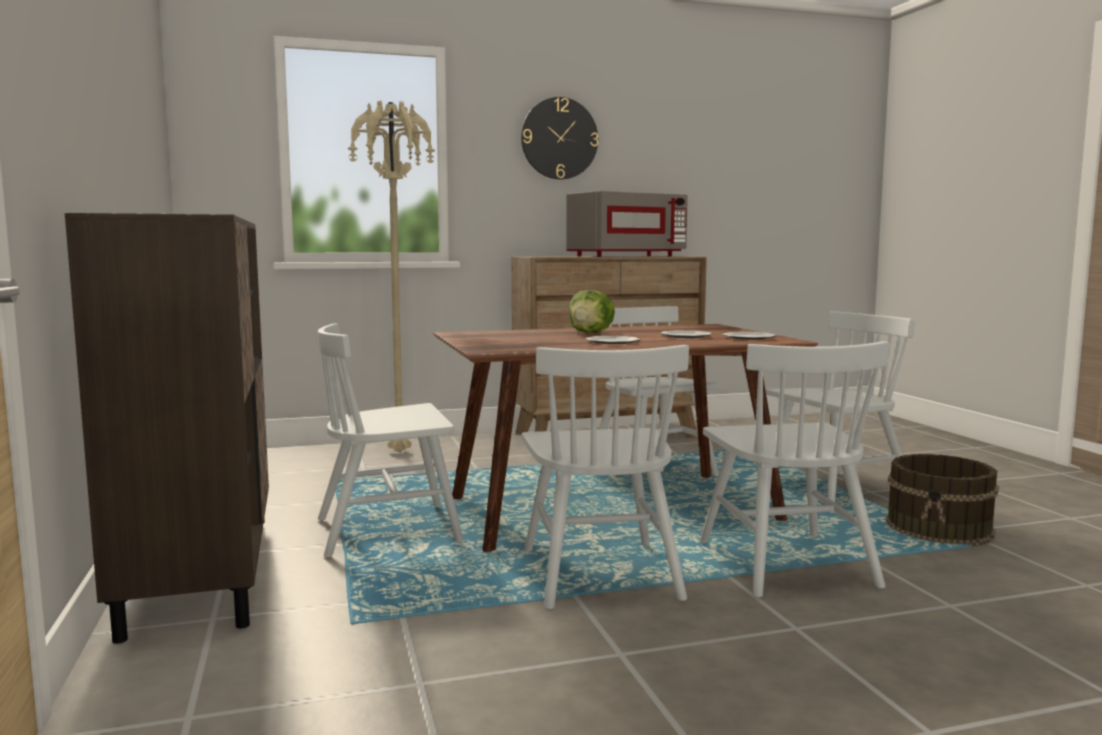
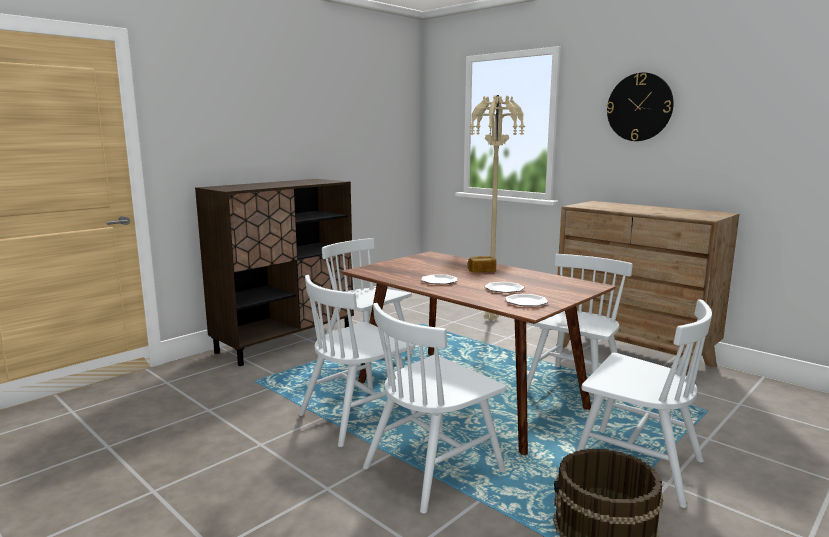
camera: 60 degrees right, 5 degrees up
(591, 333) = (481, 271): lettuce -> bread
(626, 256) = (664, 211): grey microwave -> none

